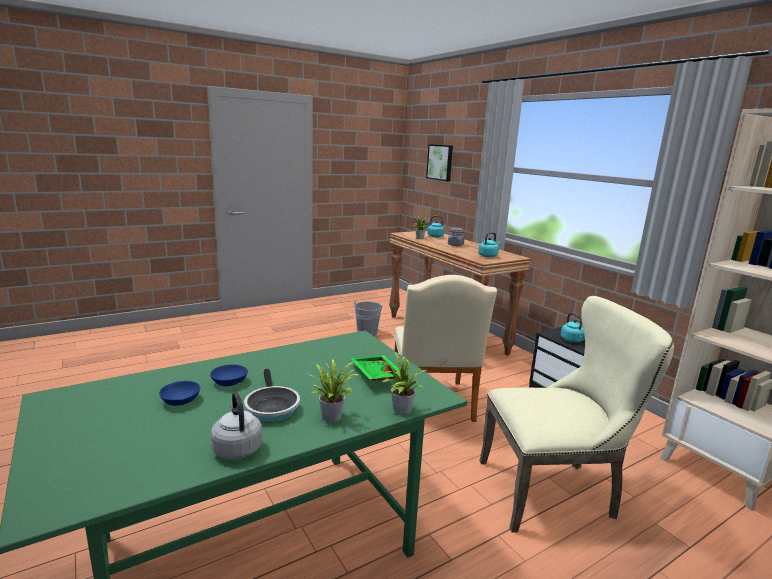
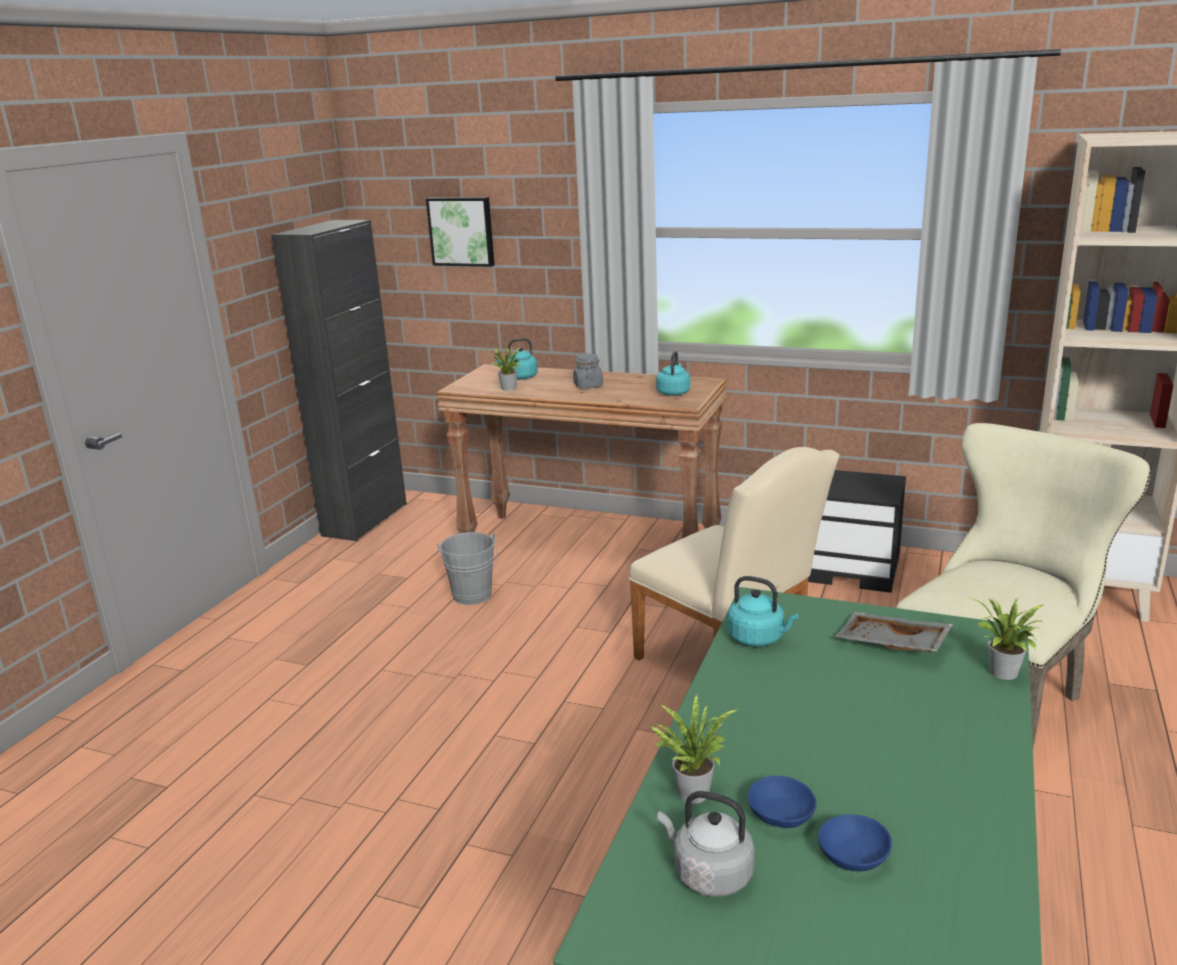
camera: 35 degrees left, 5 degrees up
(230, 381) = (769, 752): blue bowl -> blue bowl (852, 854)
(237, 448) = (975, 822): grey kettle -> grey kettle (709, 874)
(271, 407) = (891, 753): frying pan -> none
(332, 415) = (965, 722): potted plant -> potted plant (691, 790)
(370, 294) = (365, 519): none -> black cabinet
(375, 375) = (891, 645): green tray -> grey tray
(573, 340) = (857, 489): turquoise kettle -> turquoise kettle (758, 638)

